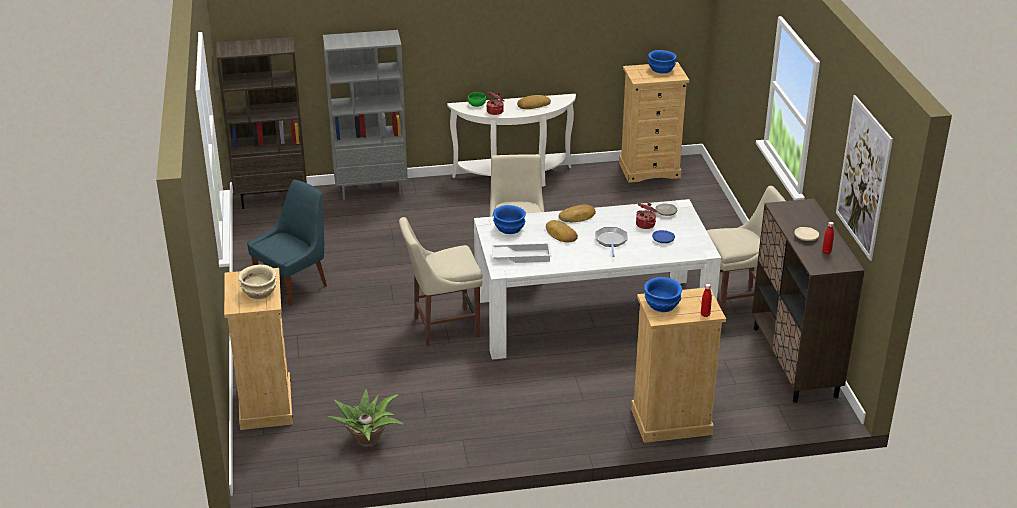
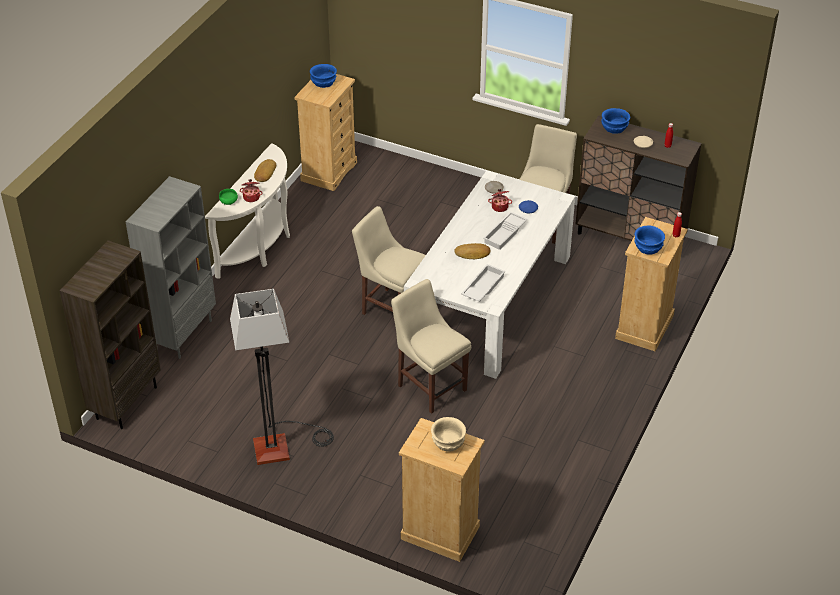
camera: 55 degrees left, 10 degrees up
(294, 284) = (282, 445): blue chair -> floor lamp
(368, 440) = (536, 491): potted plant -> none
(442, 327) = (430, 386): beige chair -> beige chair turned 120 degrees clockwise
(509, 228) = (437, 275): blue bowl -> blue bowl (614, 128)
(577, 217) = (456, 233): bread -> none
(611, 241) = (505, 234): frying pan -> white tray
(863, 177) = (678, 81): picture -> none

